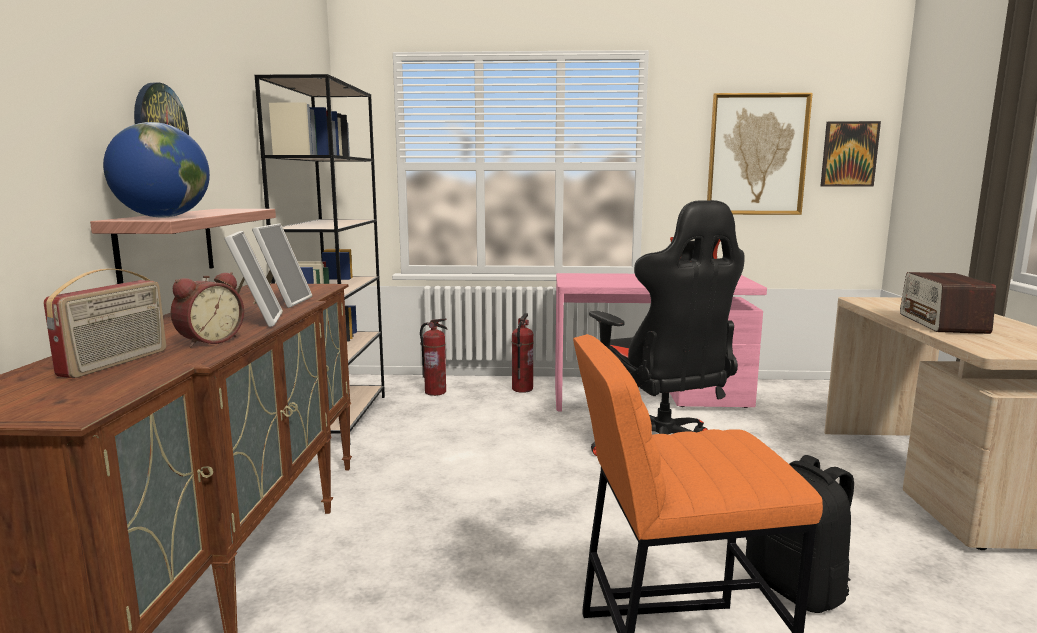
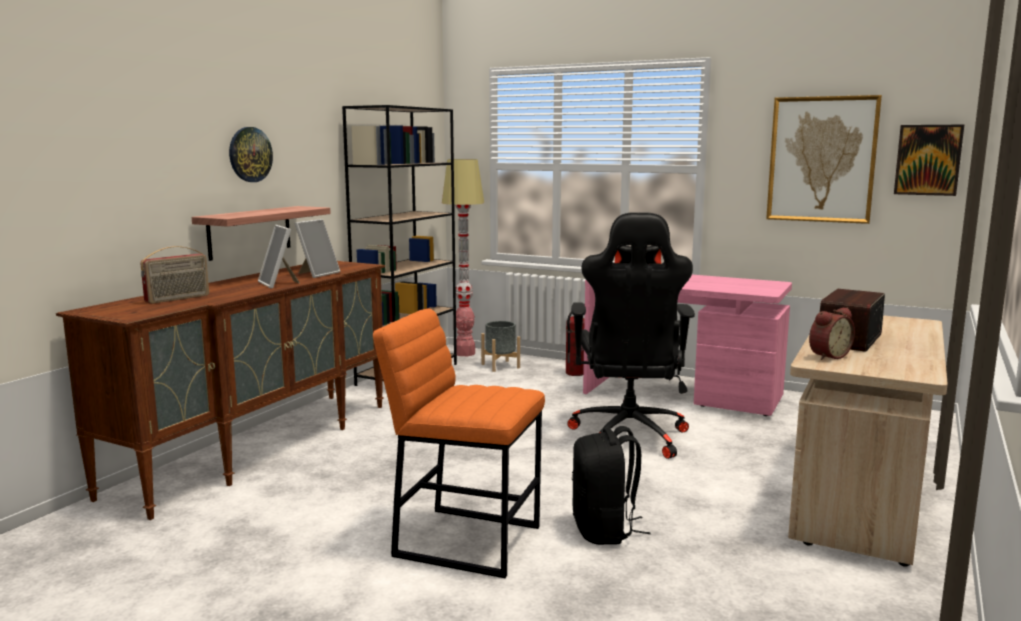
camera: 25 degrees right, 0 degrees up
(163, 217) = (234, 215): globe -> none
(209, 341) = (236, 293): alarm clock -> alarm clock (827, 356)
(254, 321) = (279, 284): picture frame -> picture frame turned 135 degrees clockwise
(380, 382) = (464, 353): none -> floor lamp
(436, 392) = (500, 366): fire extinguisher -> grey planter

